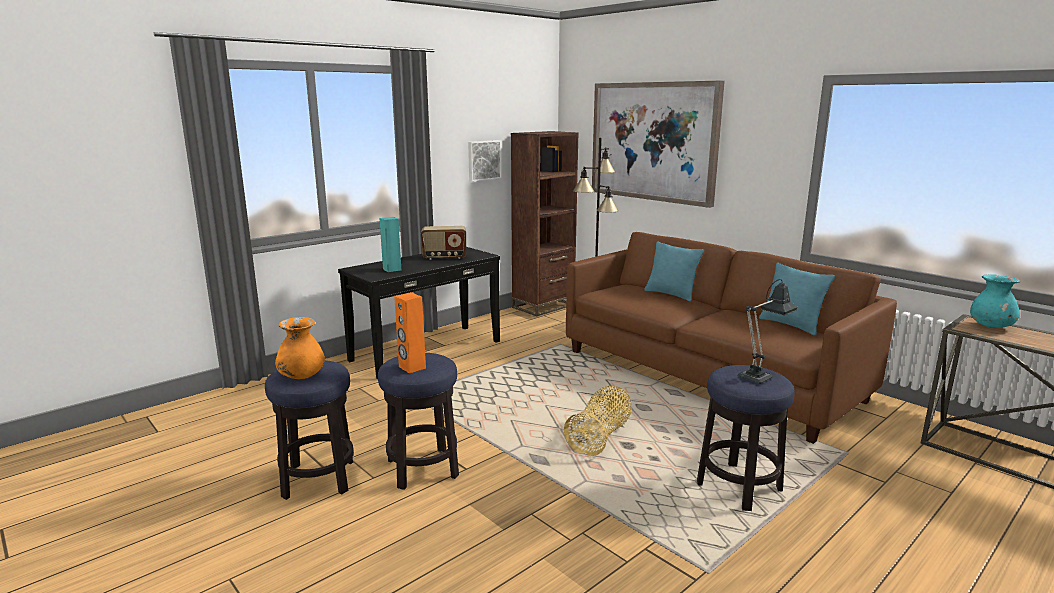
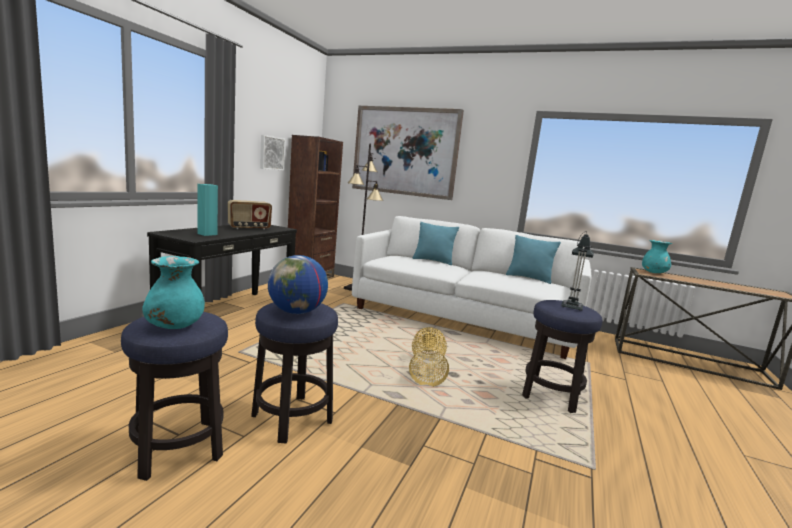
camera: 25 degrees left, 5 degrees down
(301, 376) = (174, 326): orange vase -> turquoise vase
(412, 367) = (297, 312): orange speaker -> globe
(707, 375) = (462, 319): brown sofa -> white sofa

